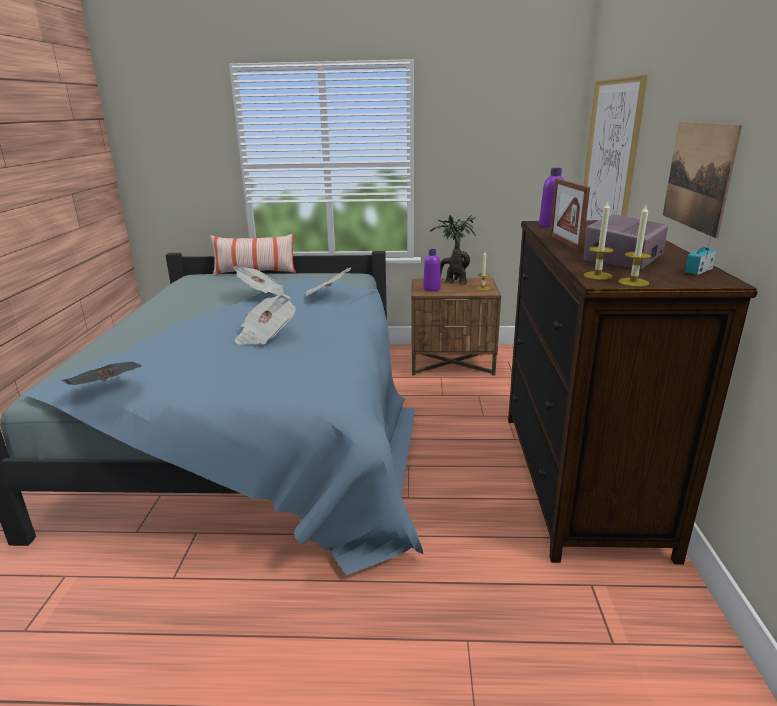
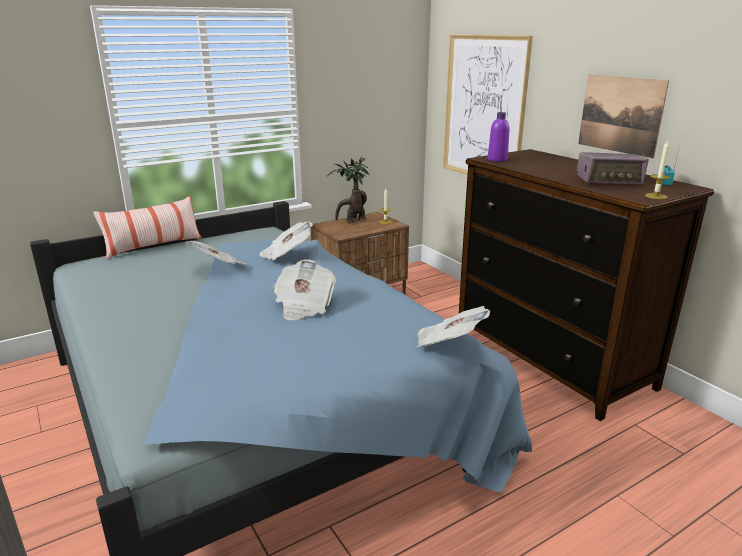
camera: 35 degrees left, 0 degrees up
(107, 391) = (249, 405): newspaper -> newspaper (448, 343)
(431, 289) = (345, 230): purple bottle -> none
(565, 242) = (544, 173): picture frame -> none
(597, 276) = (627, 195): candle -> none
(622, 259) = (609, 181): radio -> radio turned 90 degrees counterclockwise

